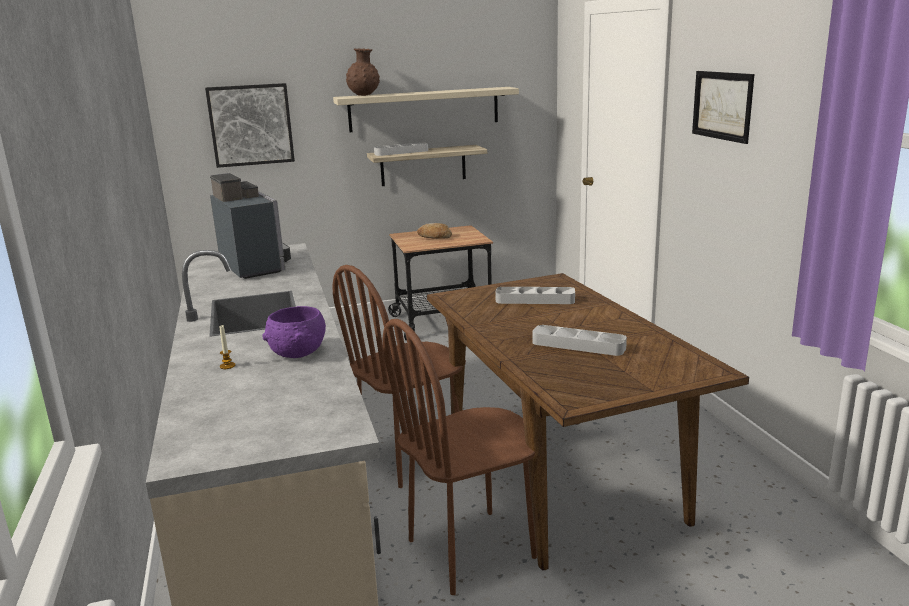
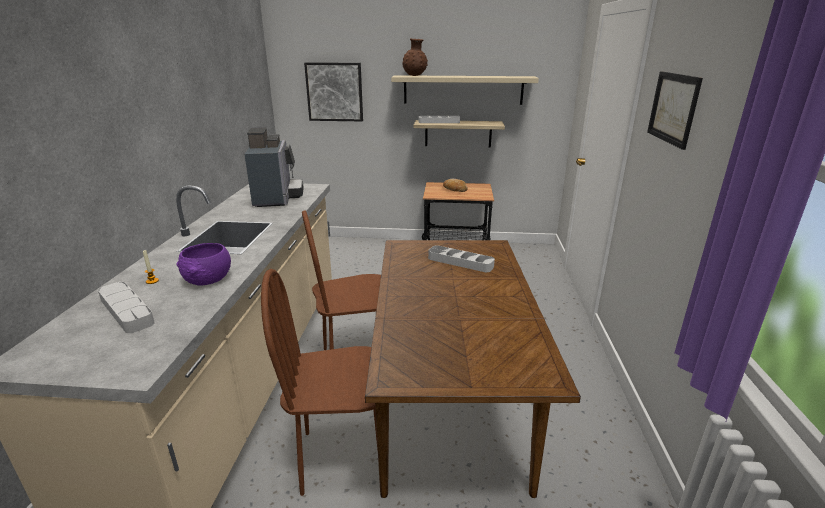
camera: 20 degrees right, 5 degrees up
(578, 345) = (452, 317): grey tray -> grey tray (126, 311)

